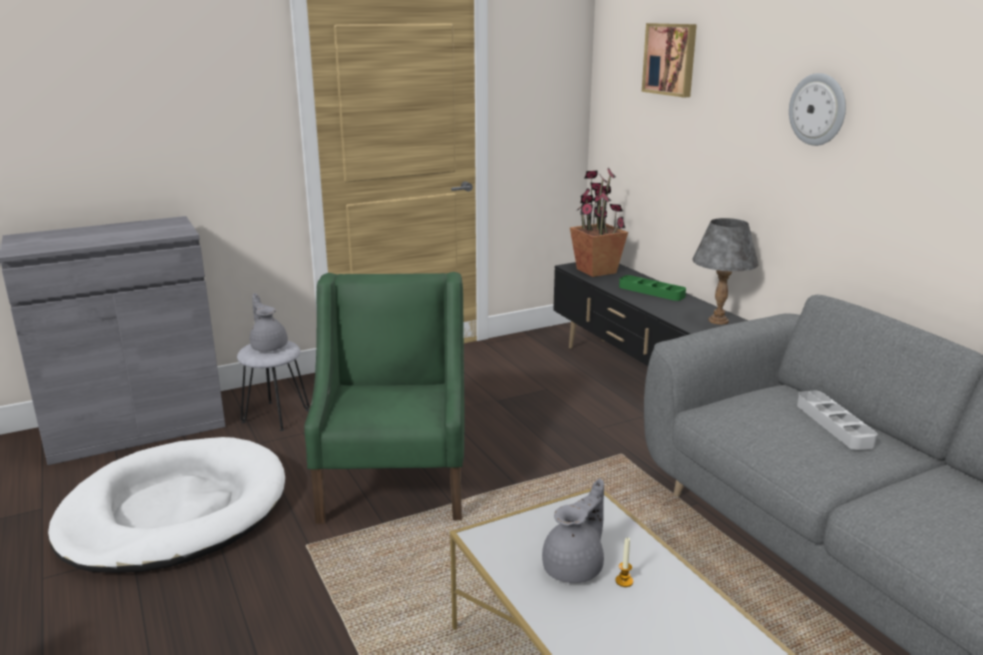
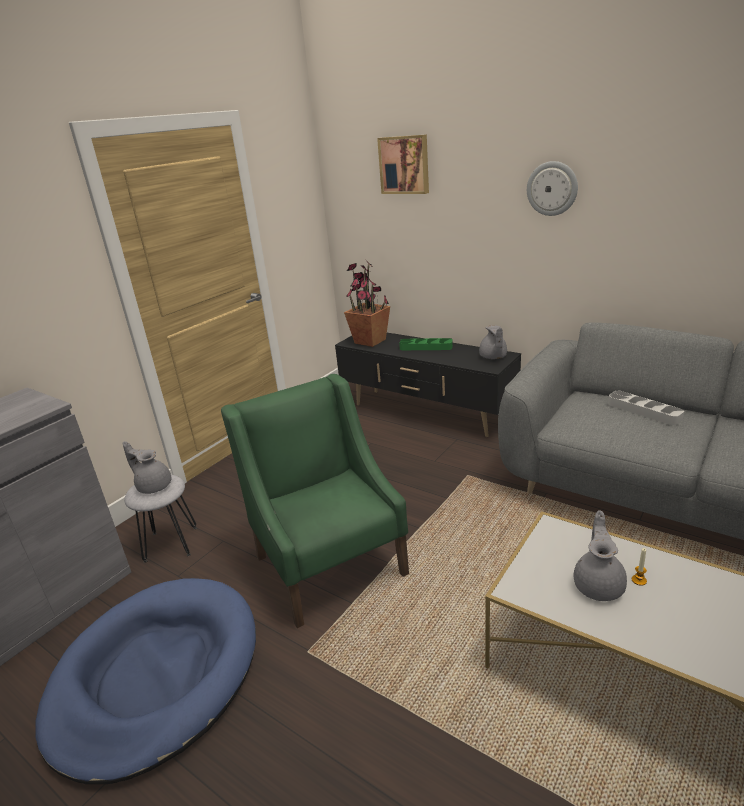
camera: 25 degrees left, 5 degrees up
(174, 512) = (156, 676): white dog bed -> blue dog bed
(718, 321) = (493, 357): grey table lamp -> grey teapot

